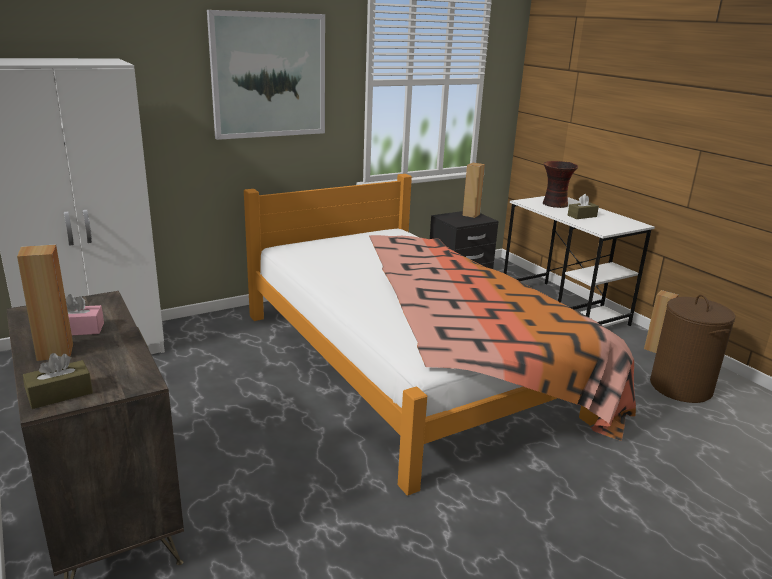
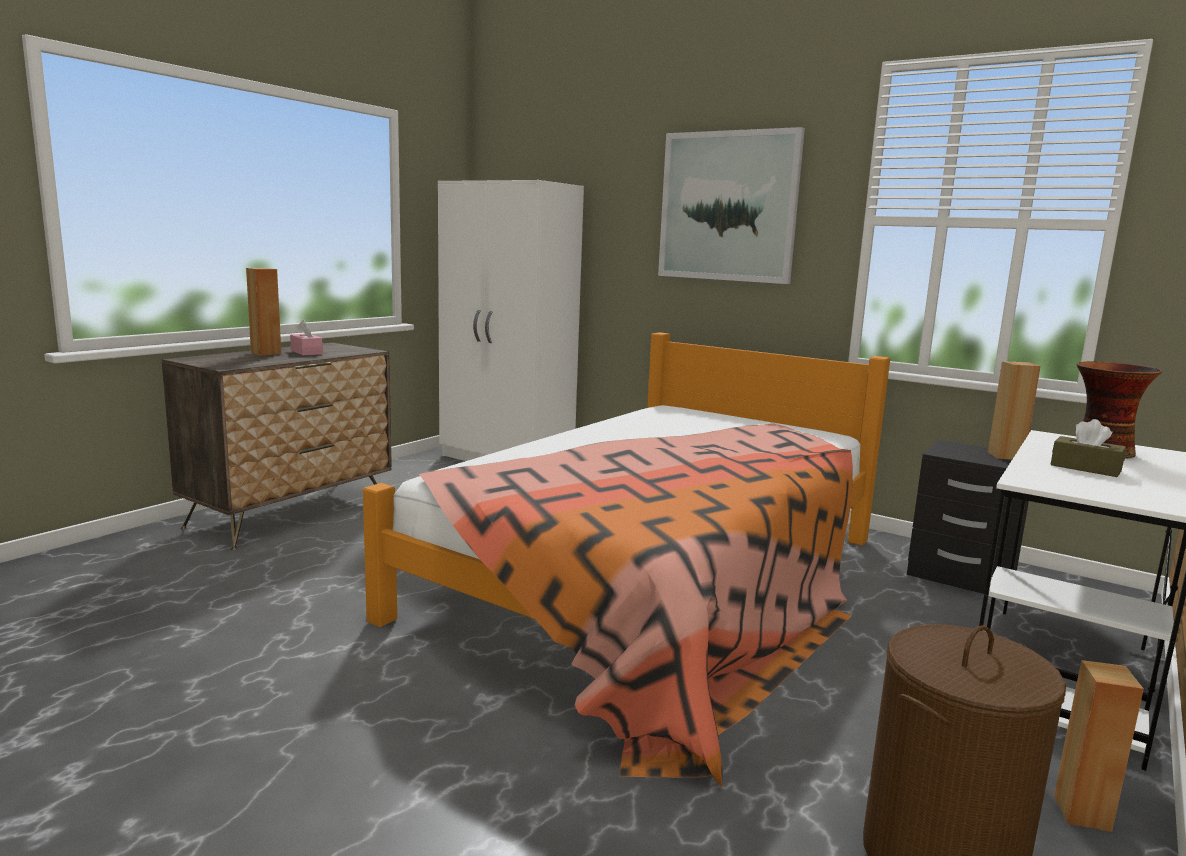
camera: 65 degrees right, 10 degrees down
(60, 394) = (202, 359): brown tissue box -> none

